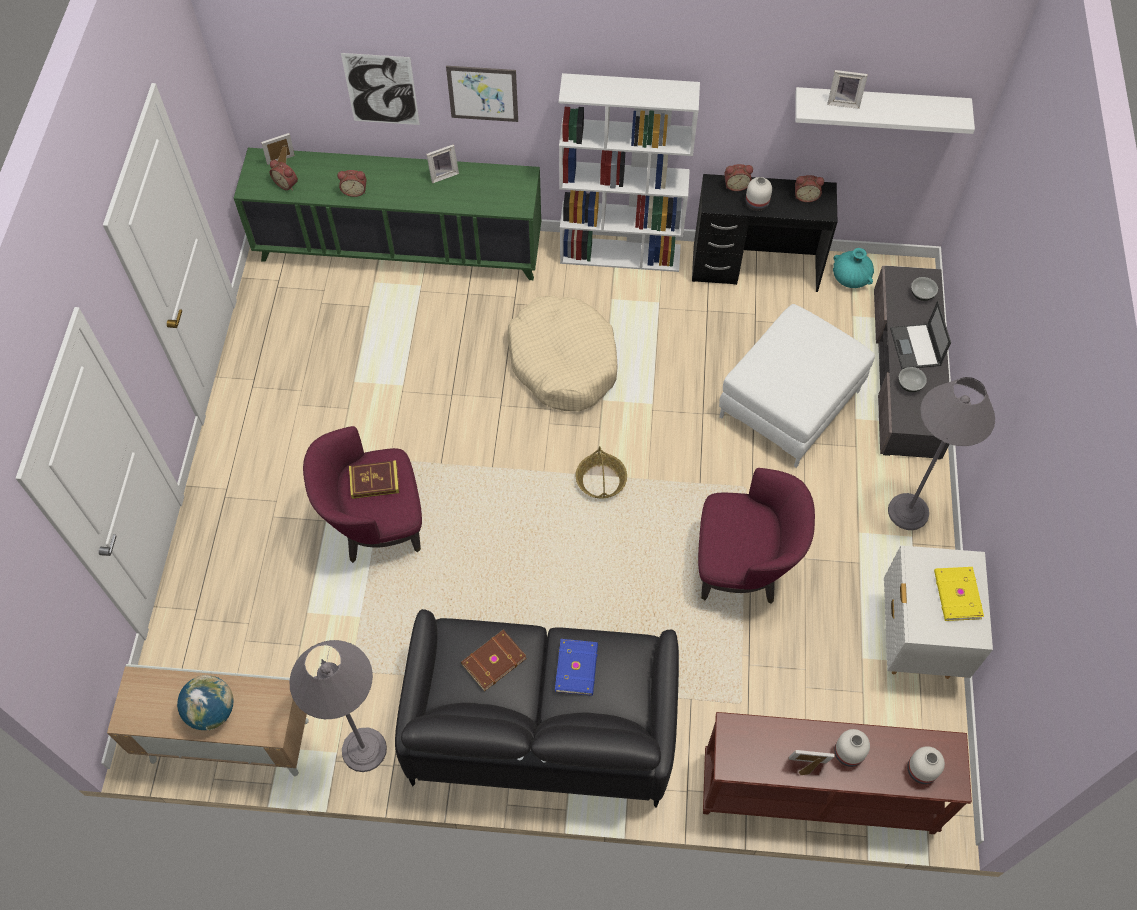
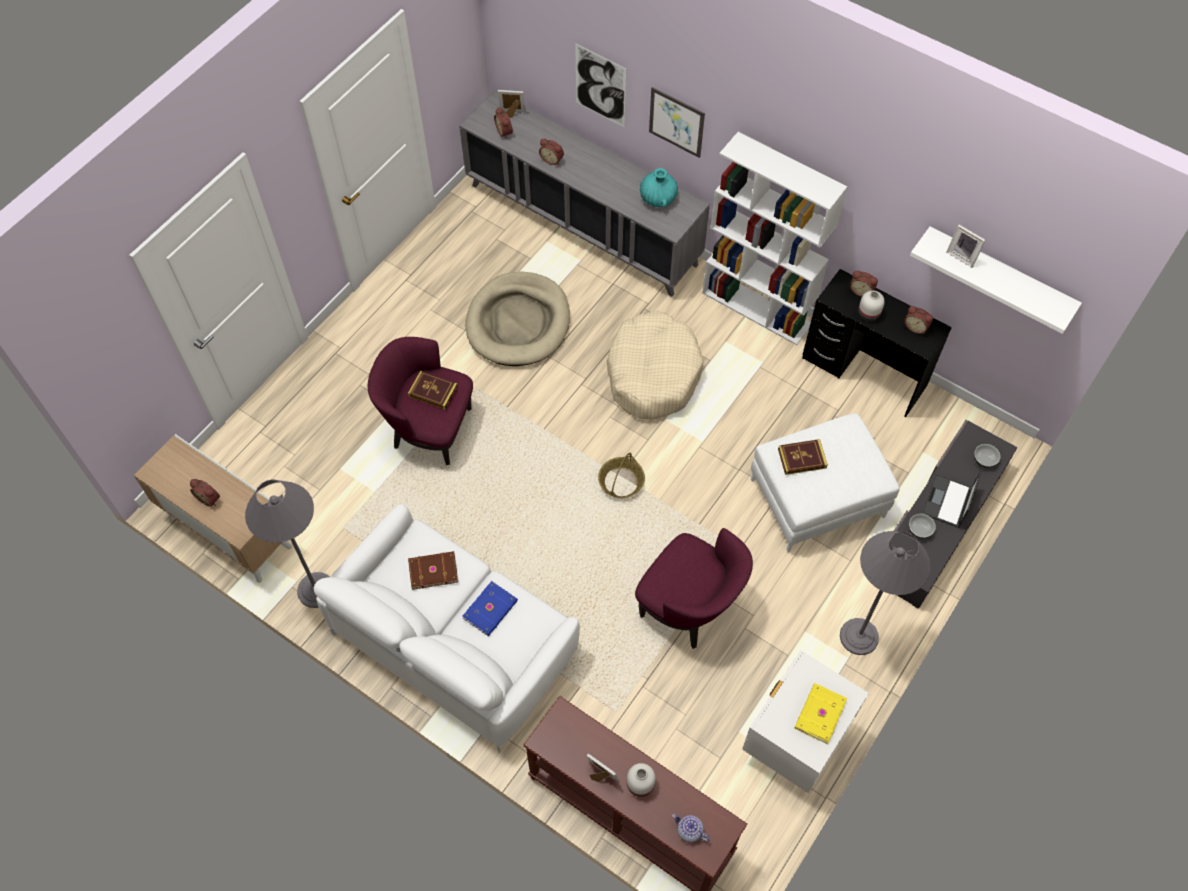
camera: 30 degrees right, 0 degrees up
(212, 711) = (209, 498): globe -> alarm clock
(398, 375) = (518, 322): none -> beige dog bed
(400, 249) = (582, 224): green cabinet -> grey cabinet
(443, 174) = (628, 176): picture frame -> none
(541, 722) = (454, 641): black sofa -> white sofa
(775, 369) = (802, 458): none -> book
(850, 278) = (943, 419): turquoise vase -> turquoise vase (658, 198)
(922, 771) = (689, 831): white vase -> teapot

